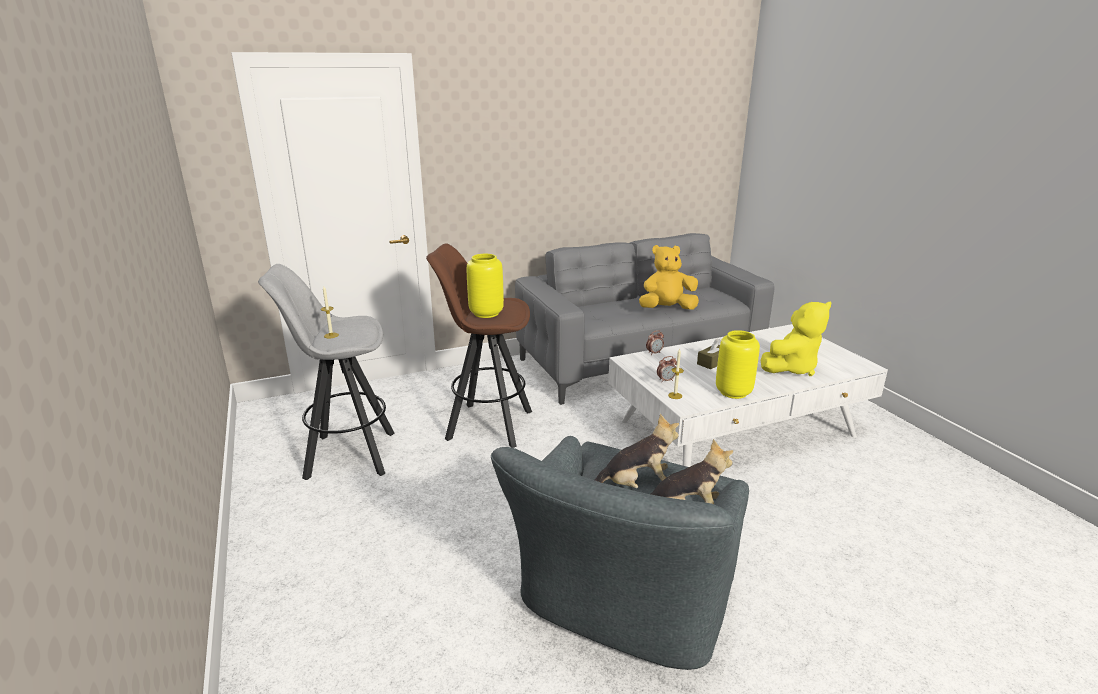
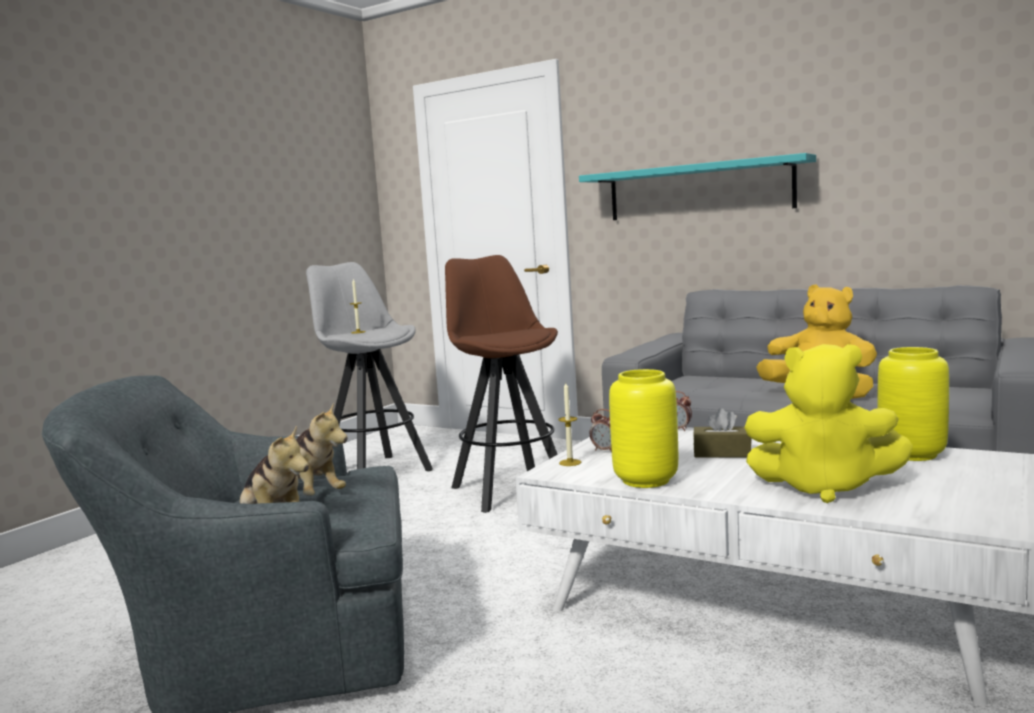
camera: 55 degrees right, 15 degrees down
(487, 313) = (494, 334): yellow vase -> yellow vase (913, 455)
(531, 173) = (699, 190): none -> turquoise shelf

